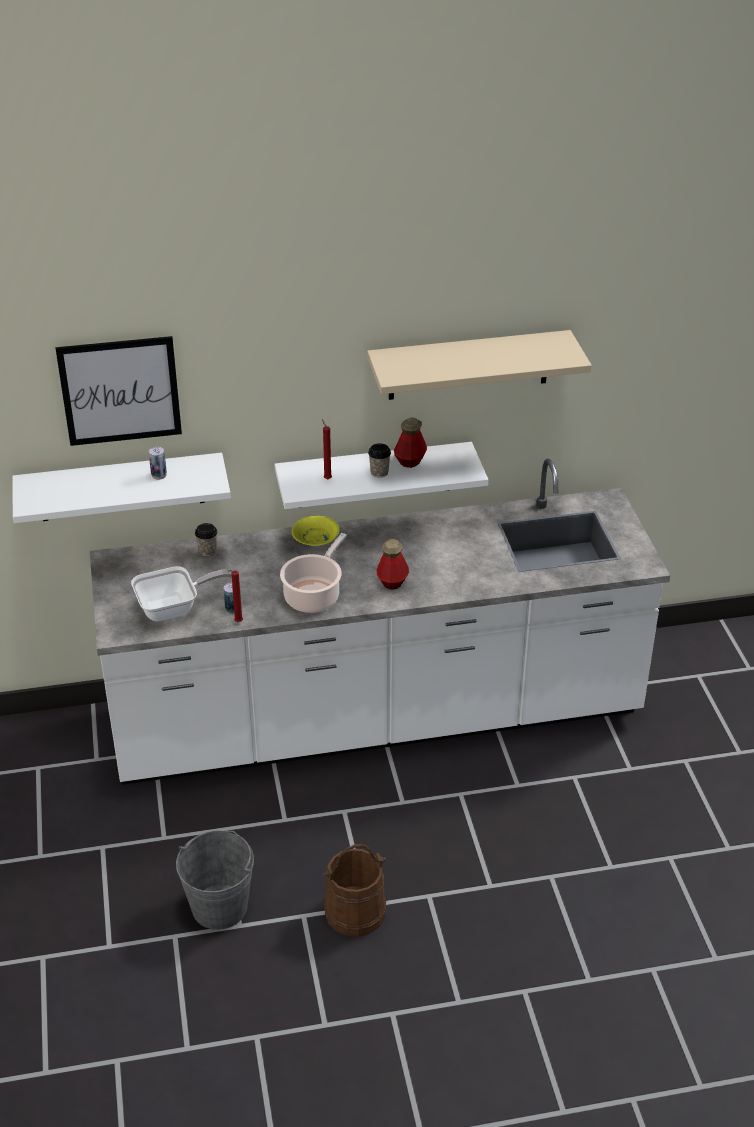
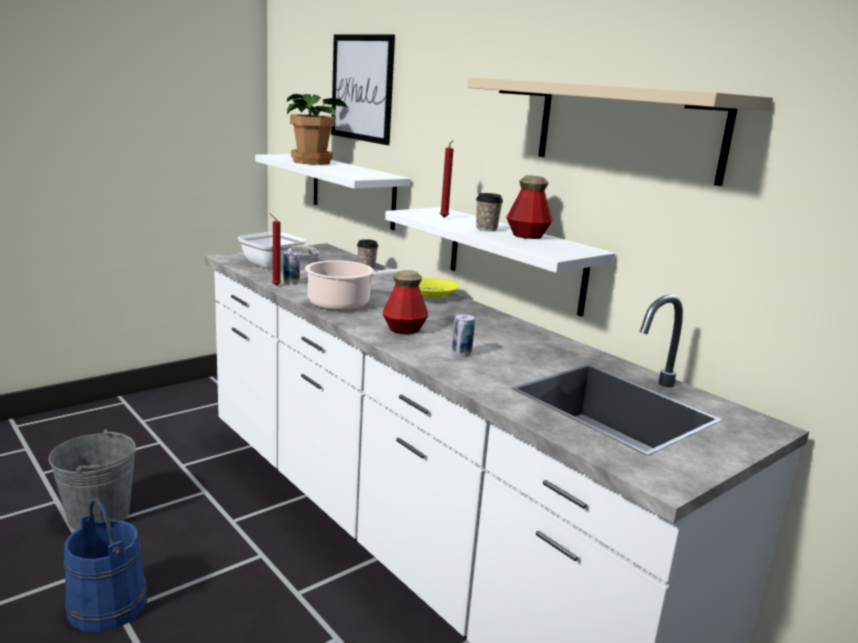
camera: 60 degrees right, 20 degrees down
(94, 488) = (312, 162): none -> potted plant
(159, 475) = (351, 169): can -> can (461, 353)
(355, 911) = (108, 604): brown bucket -> blue bucket

